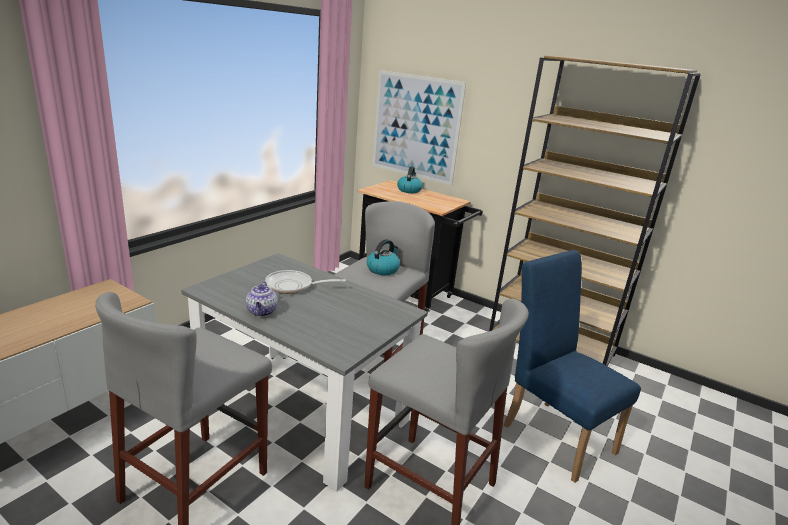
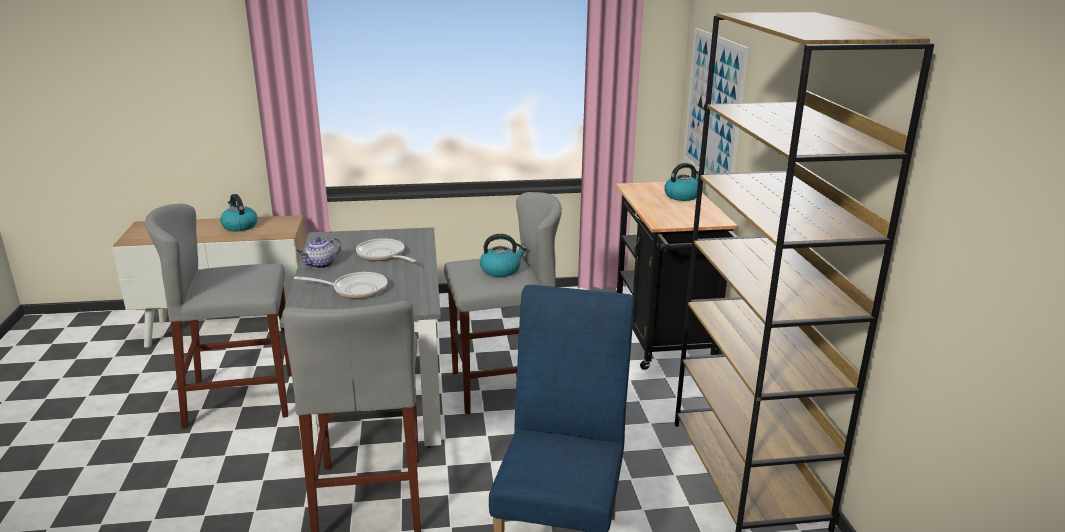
camera: 50 degrees right, 0 degrees up
(60, 310) = (239, 226): none -> kettle
(336, 319) = (355, 289): none -> frying pan

